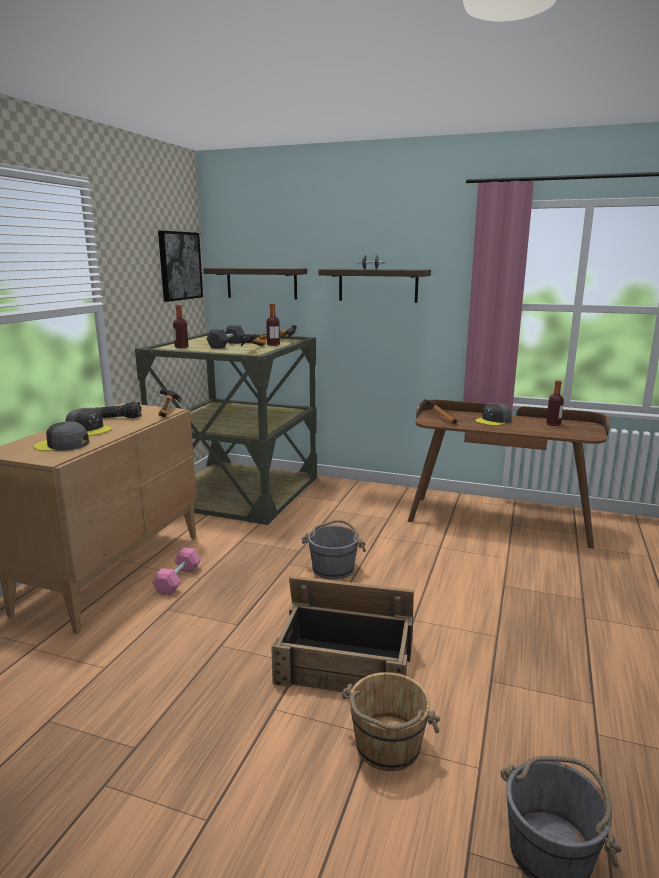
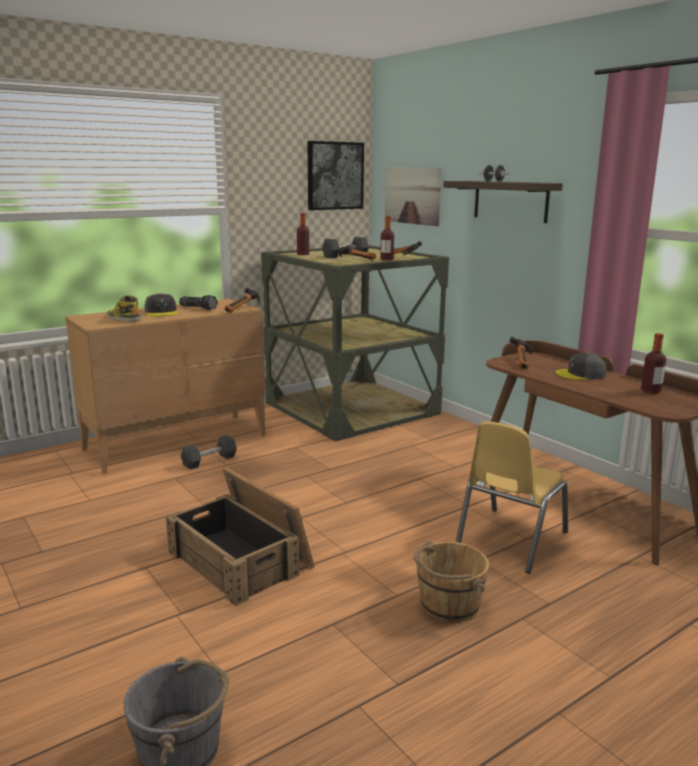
camera: 35 degrees right, 0 degrees up
(62, 445) = (123, 319): grey cap -> boot
(178, 580) = (209, 461): pink dumbbell -> black dumbbell
(261, 283) = (412, 195): shelf -> picture
(333, 568) = (337, 491): grey bucket -> none
(387, 746) = (179, 625): brown bucket -> brown bucket (448, 605)
(500, 563) = (510, 540): none -> yellow chair

